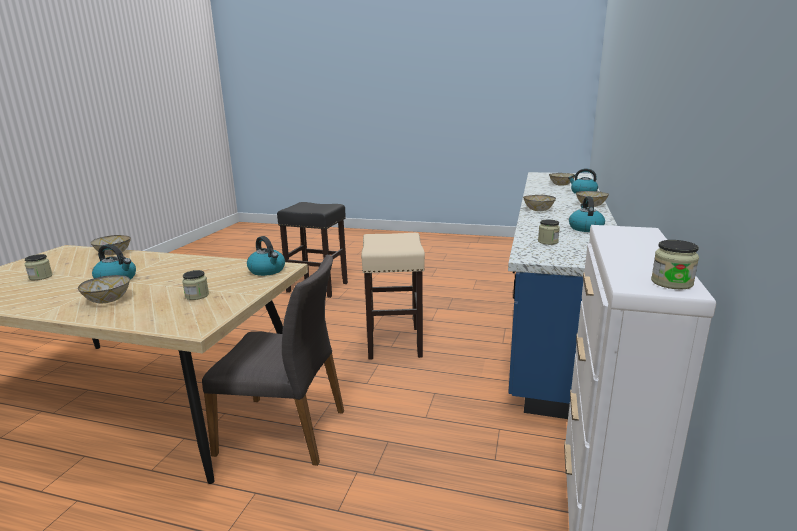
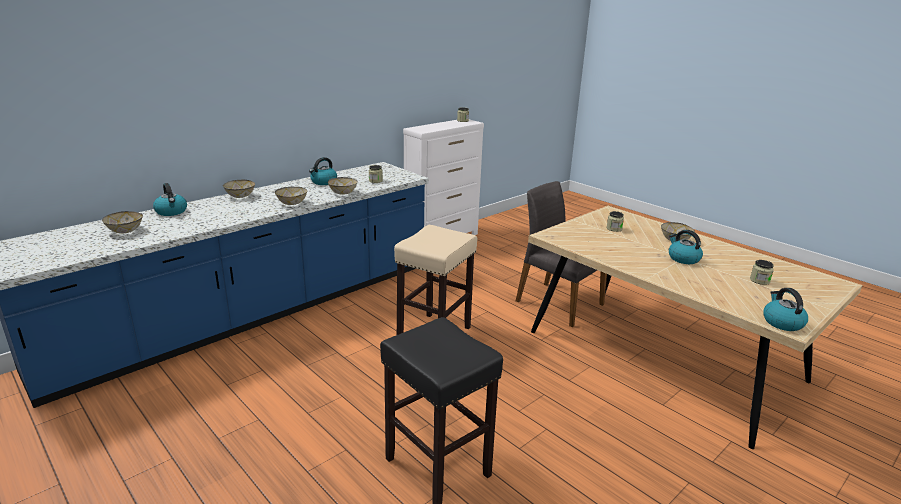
camera: 150 degrees left, 5 degrees up
(114, 253) = (716, 299): bowl -> bowl (343, 193)
(267, 270) = (562, 236): kettle -> kettle (782, 322)

